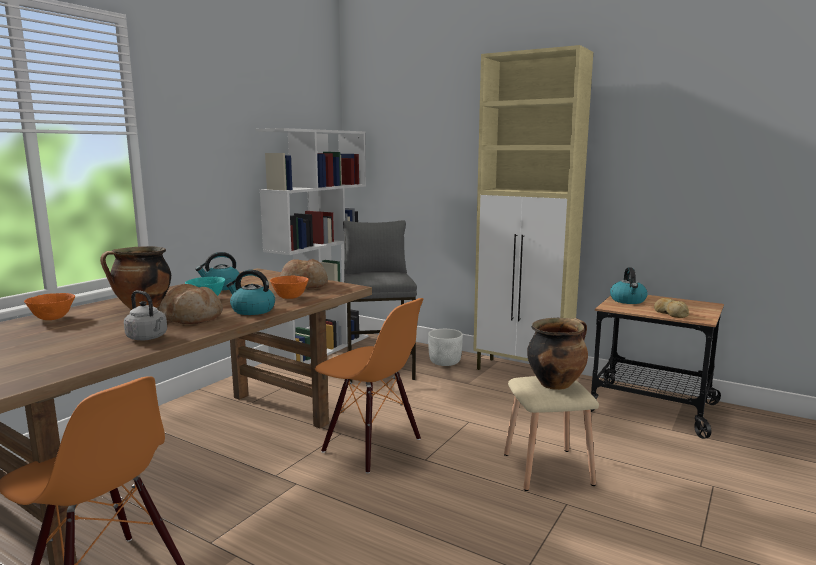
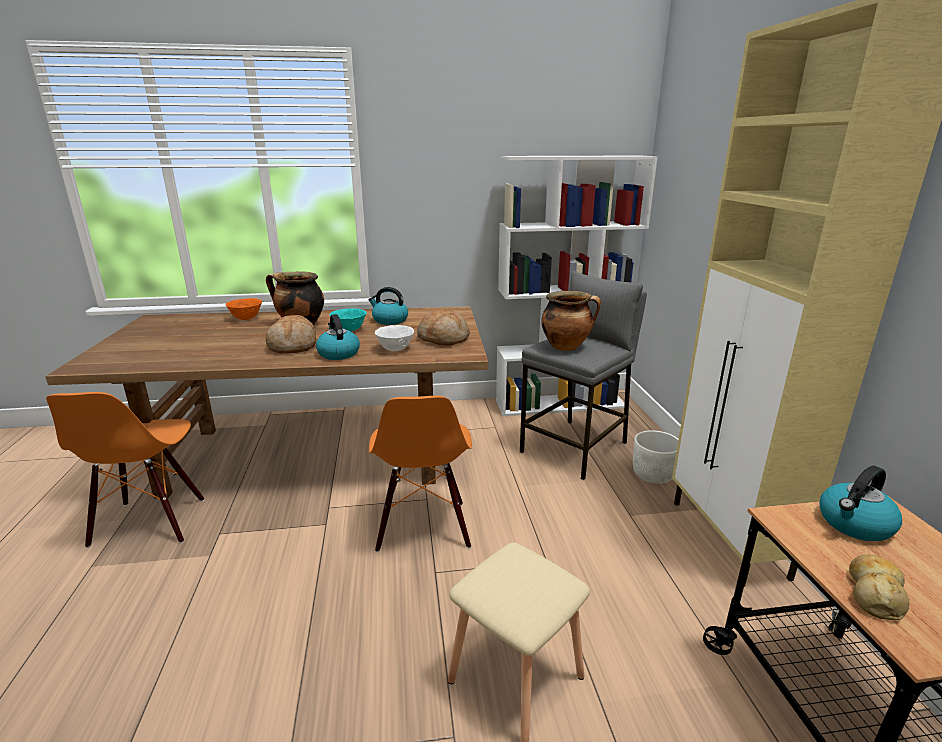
camera: 50 degrees right, 10 degrees up
(148, 338) = (229, 355): grey kettle -> none
(290, 297) = (395, 349): orange bowl -> white bowl
(556, 383) = (525, 583): cooking pot -> cooking pot (566, 347)

